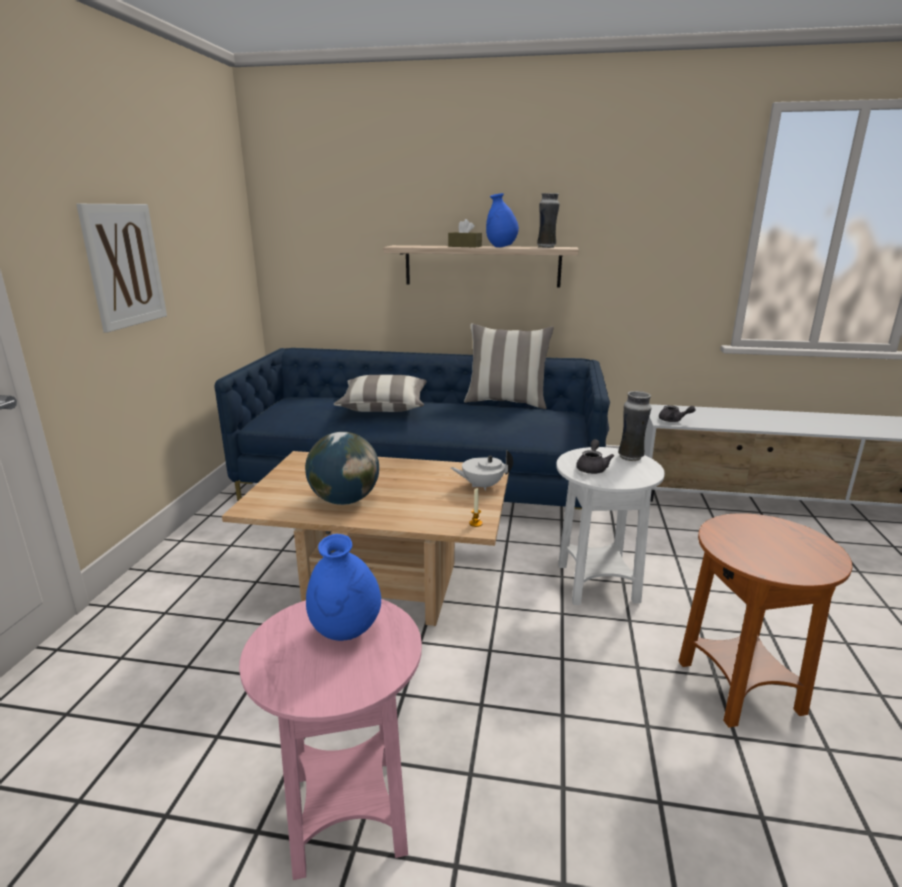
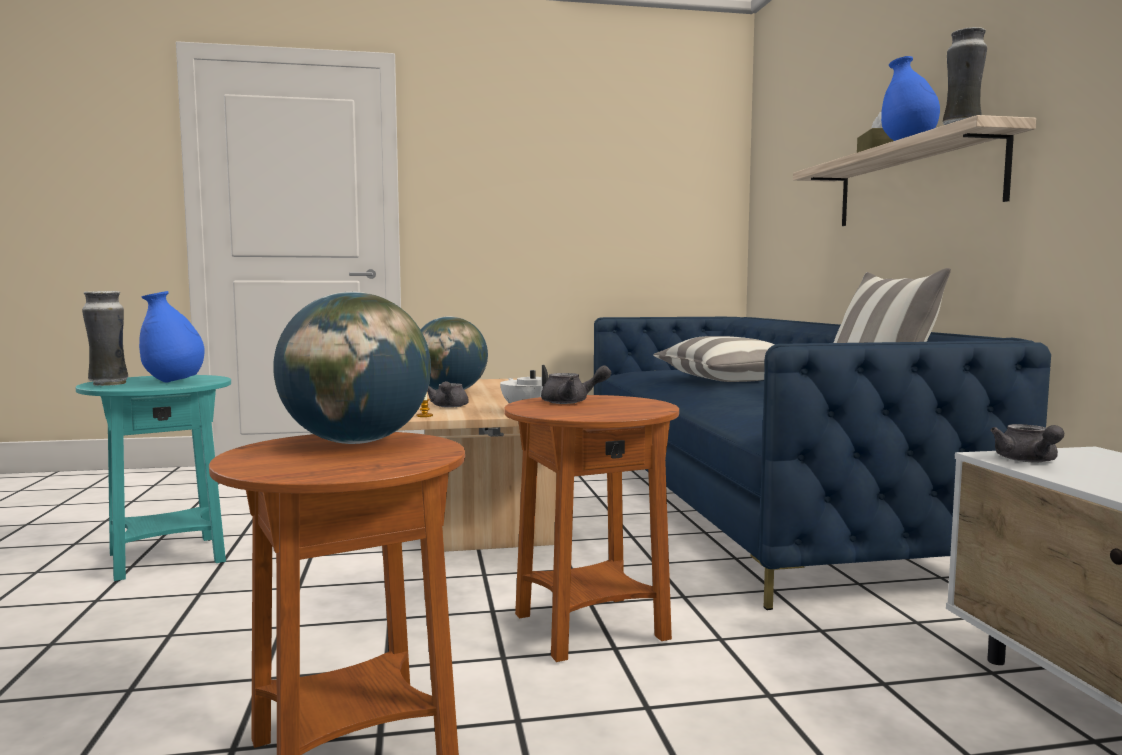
camera: 70 degrees right, 15 degrees down
(124, 265) = (523, 198): picture -> none
(347, 813) = (167, 559): pink side table -> turquoise side table
(435, 510) = (448, 407): none -> grey teapot
(596, 584) = (590, 628): white side table -> brown side table
(631, 457) = (642, 410): vase -> vase (108, 384)
(740, 540) = (355, 442): none -> globe

